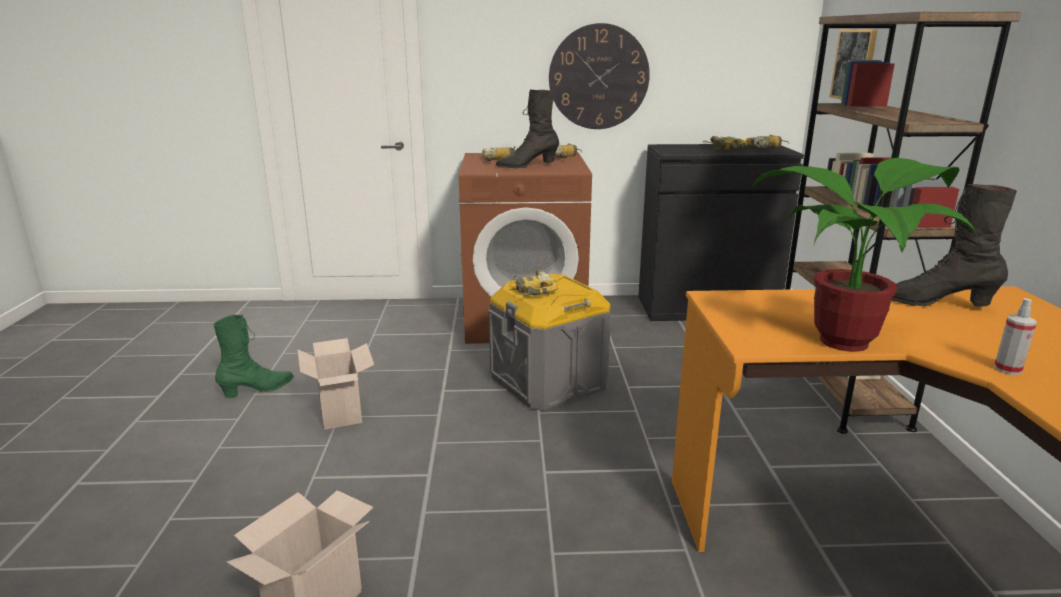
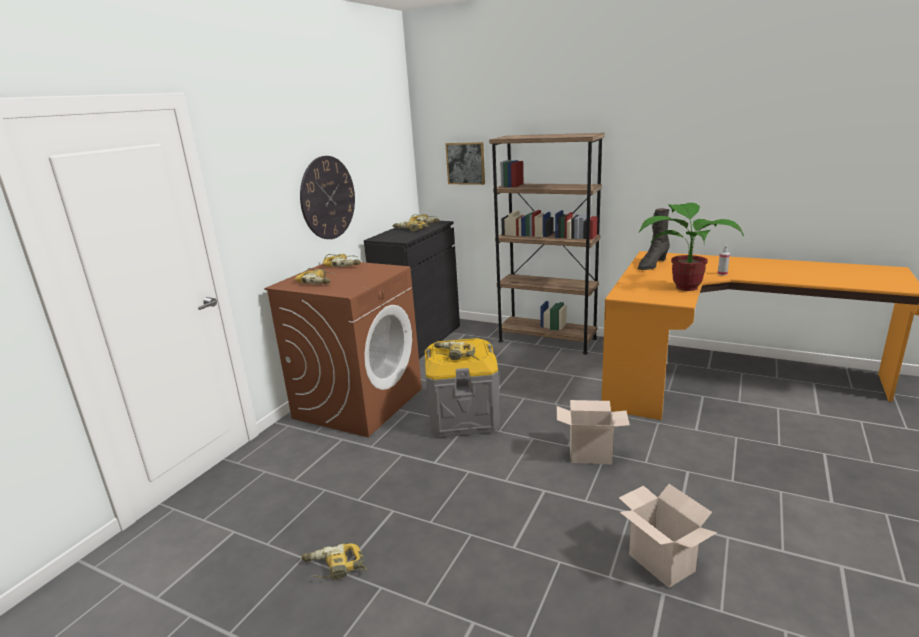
camera: 60 degrees left, 0 degrees up
(258, 390) = (334, 568): green boot -> power drill
(342, 414) = (427, 519): cardboard box -> cardboard box (591, 454)
(527, 166) = (356, 277): black boot -> none

